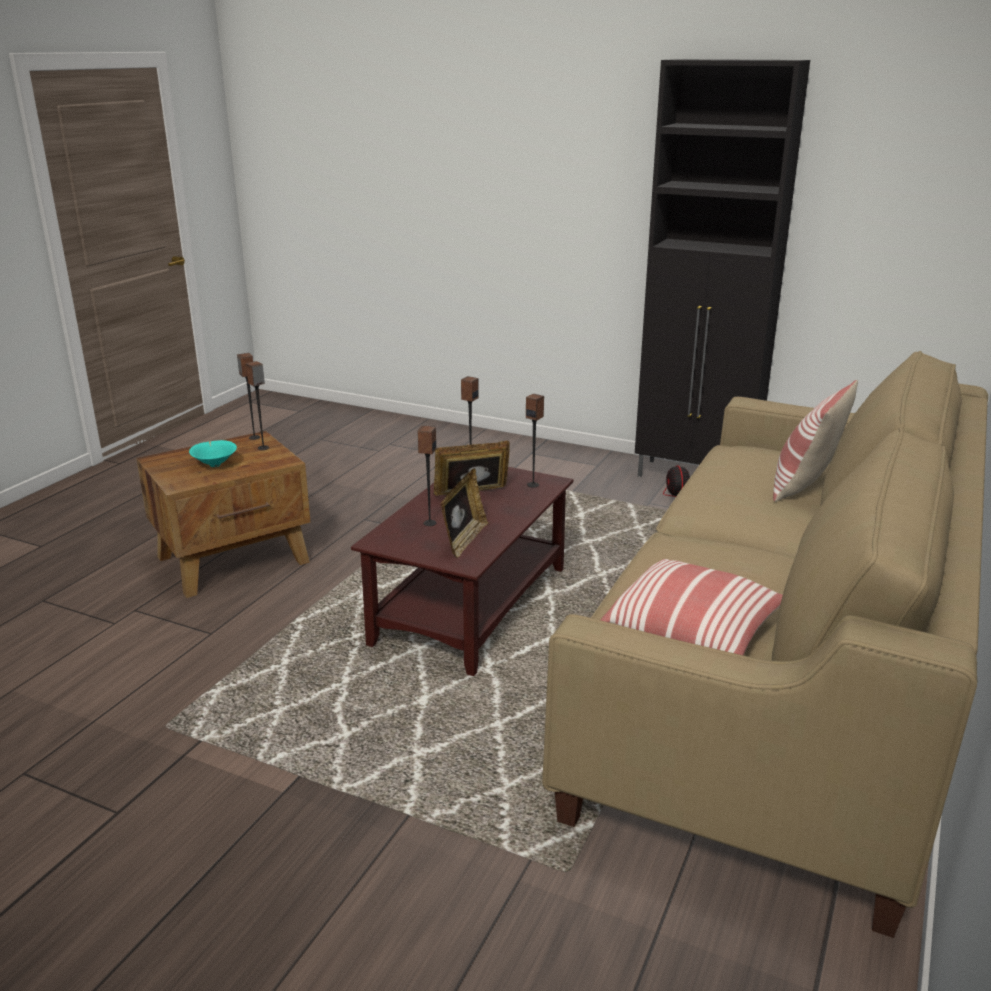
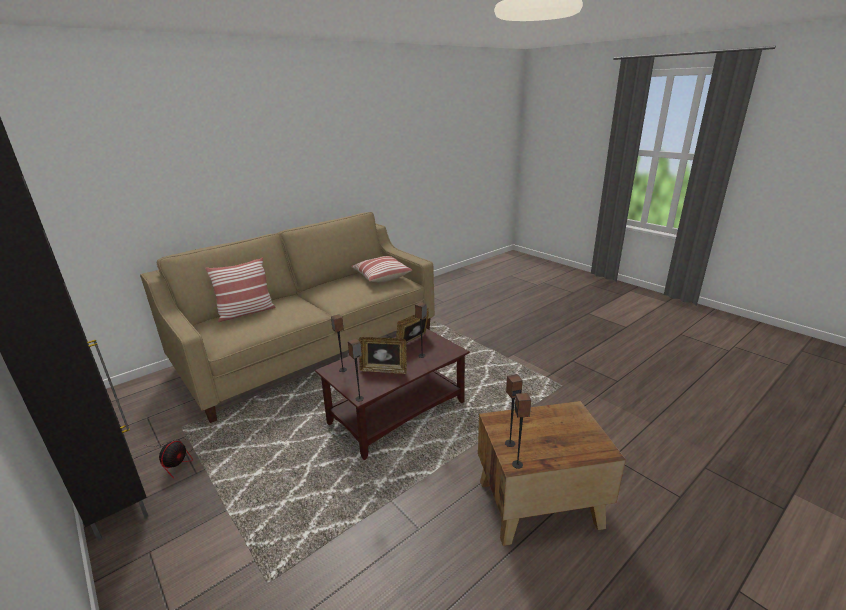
camera: 155 degrees left, 0 degrees up
(215, 464) = (550, 429): turquoise bowl -> none

